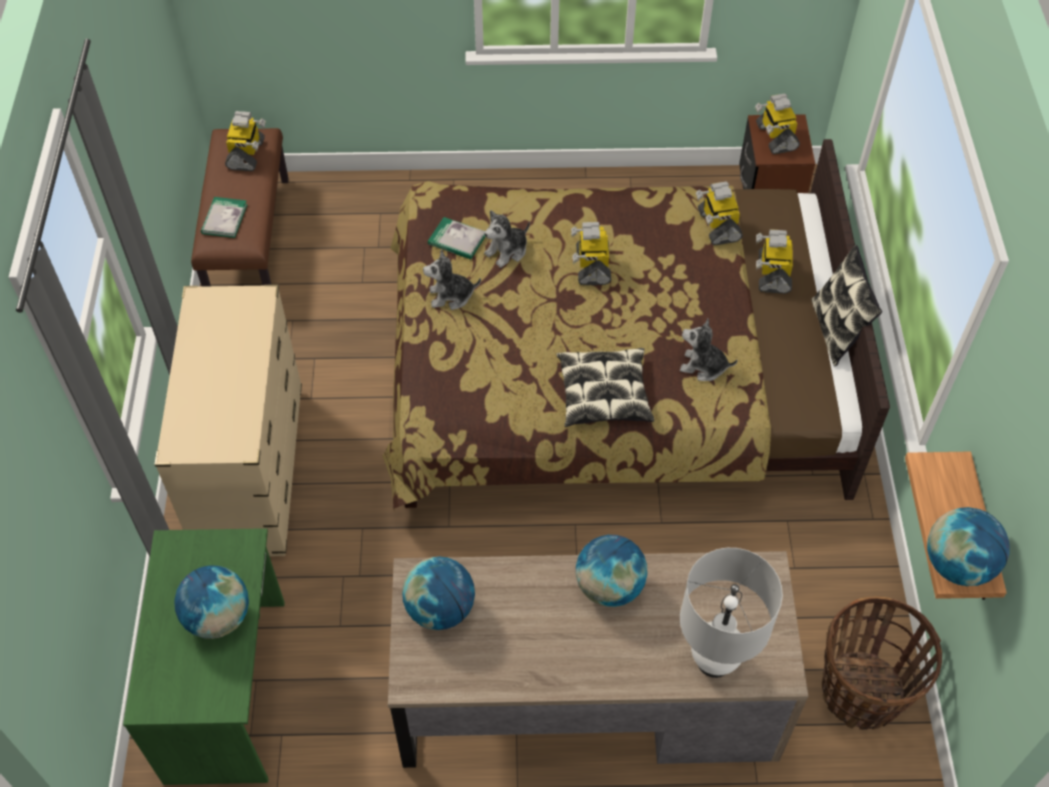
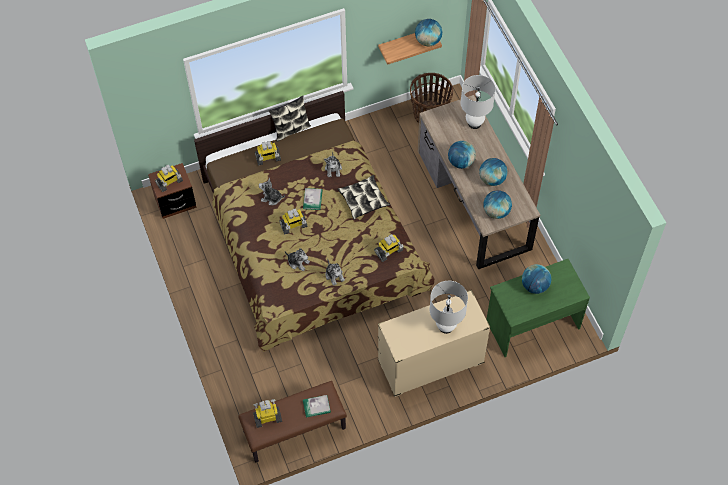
camera: 110 degrees left, 5 degrees up
(202, 388) = (445, 327): none -> white table lamp
(457, 240) = (299, 285): book -> book (312, 199)
(533, 636) = (492, 179): none -> globe
(670, 250) = (271, 198): none -> plush toy
(717, 225) = (248, 184): toy robot -> toy robot (388, 251)

